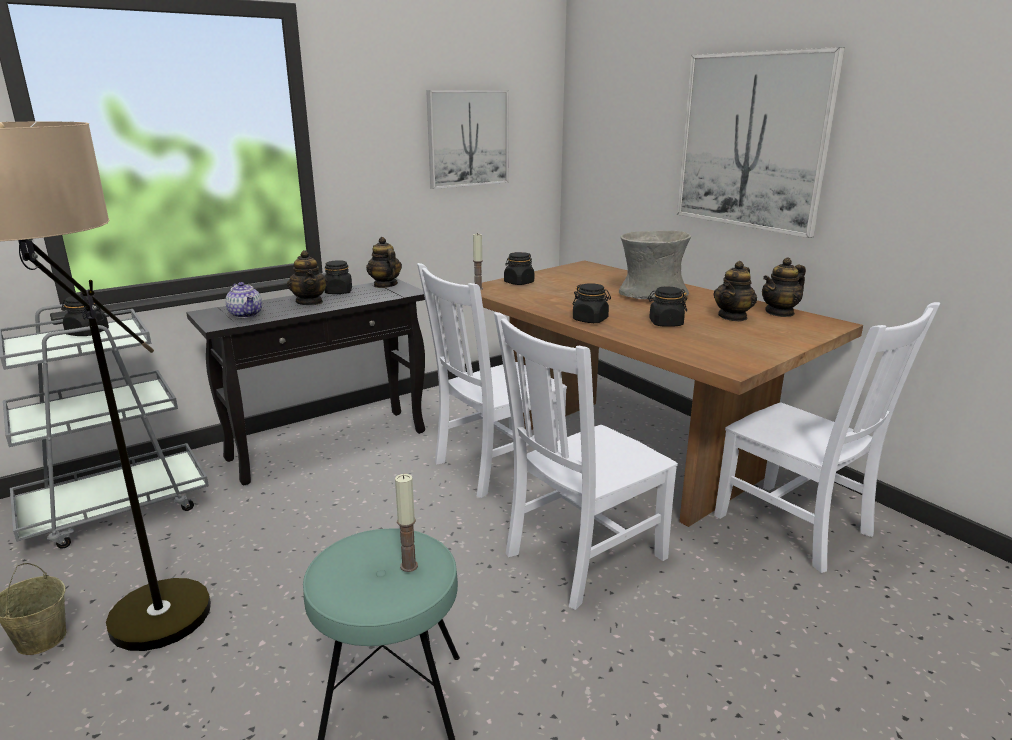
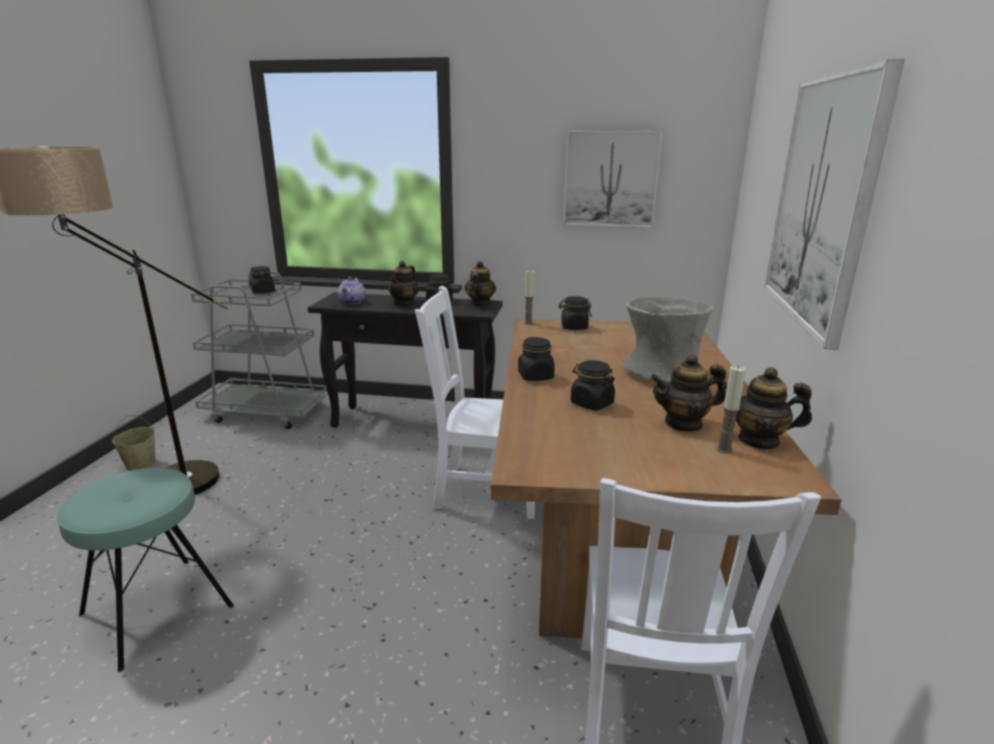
camera: 45 degrees right, 0 degrees up
(409, 566) = (133, 502): candle -> candle (724, 449)
(581, 558) = (413, 598): white chair -> none

